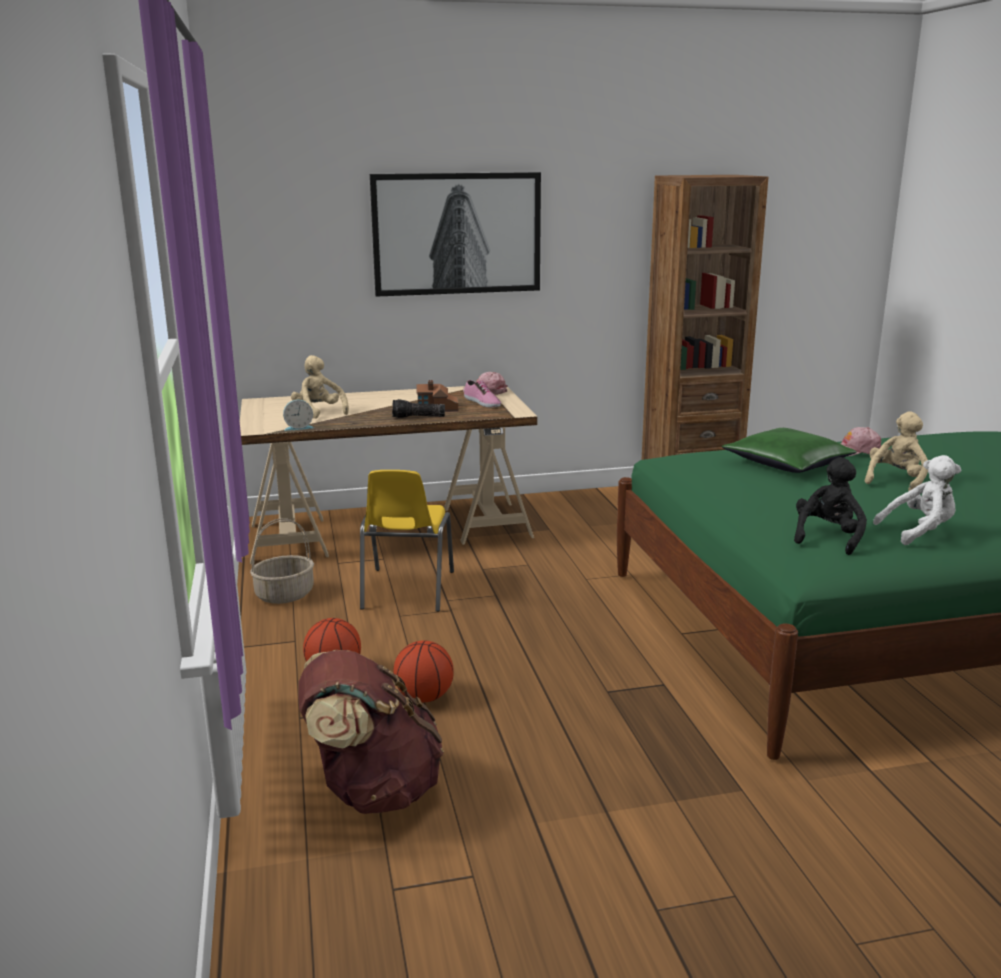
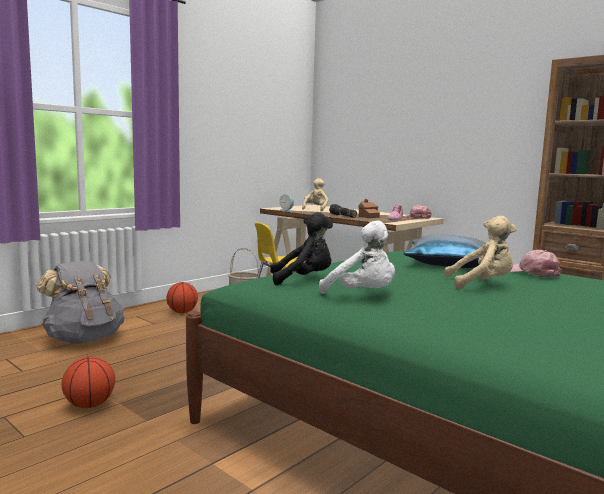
camera: 55 degrees right, 10 degrees down
(372, 790) = (84, 339): brown backpack -> grey backpack
(424, 697) = (177, 330): basketball -> basketball (89, 405)
(457, 234) = (425, 117): picture -> none
(788, 464) = (448, 263): green pillow -> blue pillow

